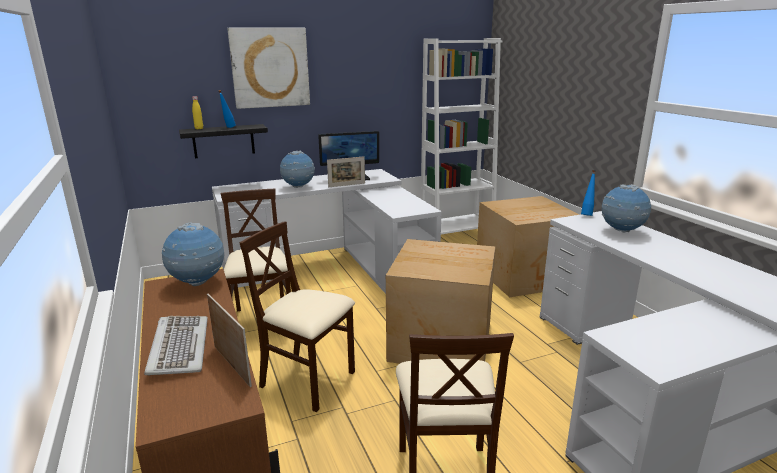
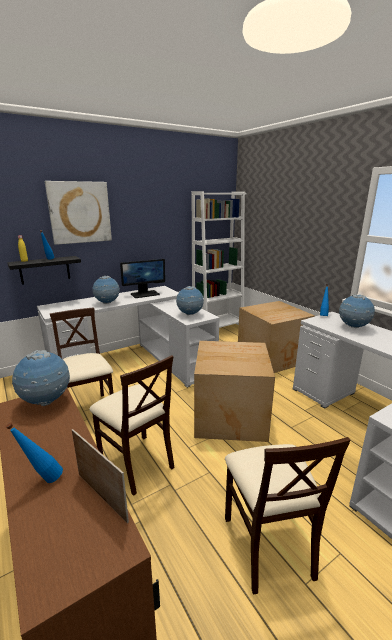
camera: 10 degrees left, 0 degrees up
(178, 347) = (43, 480): keyboard -> blue bottle
(308, 380) = (137, 463): beige chair -> beige chair turned 150 degrees counterclockwise
(346, 185) = (144, 300): picture frame -> none
(402, 206) = (190, 315): none -> globe

